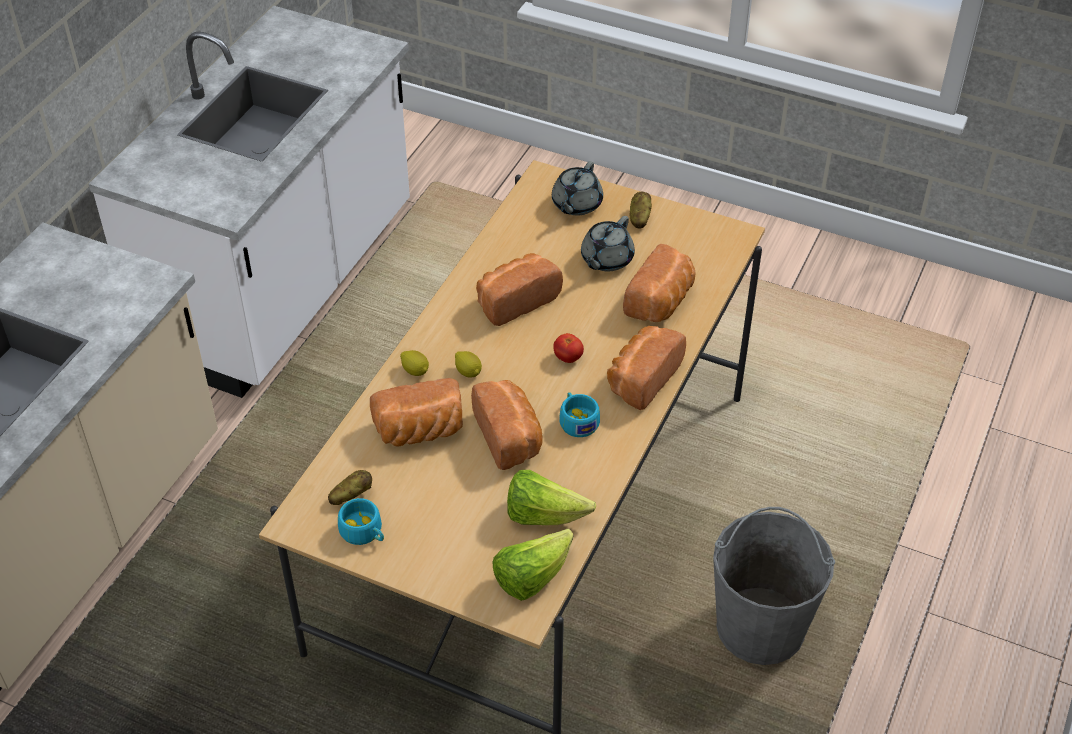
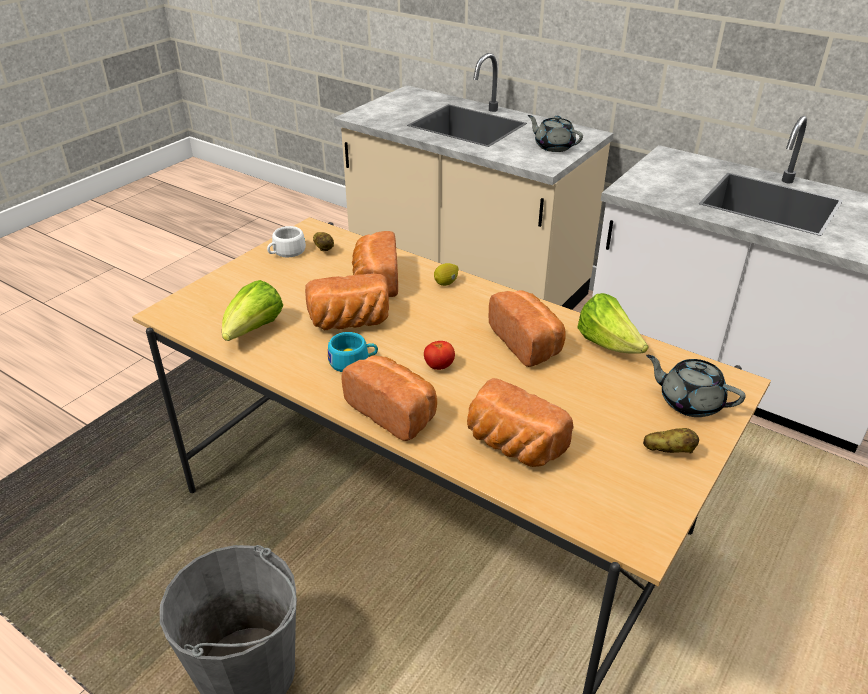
camera: 100 degrees right, 10 degrees down
(364, 533) = (286, 252): turquoise cup -> white cup
(468, 372) = (437, 308): lemon -> none
(531, 577) = (195, 318): lettuce -> lettuce (608, 344)
(606, 259) = (589, 412): grey teapot -> grey teapot (553, 146)

